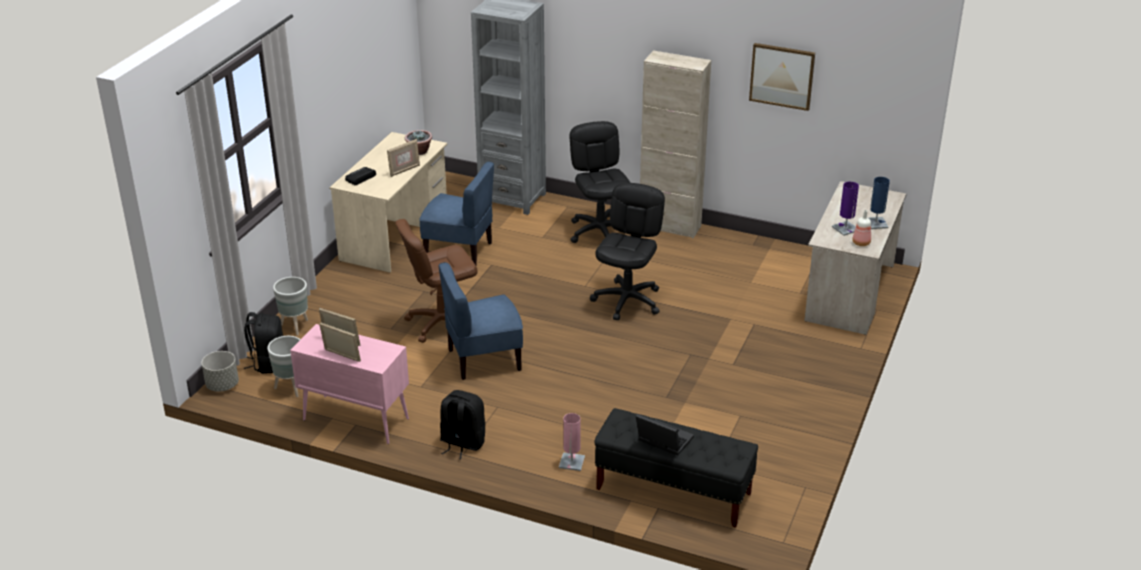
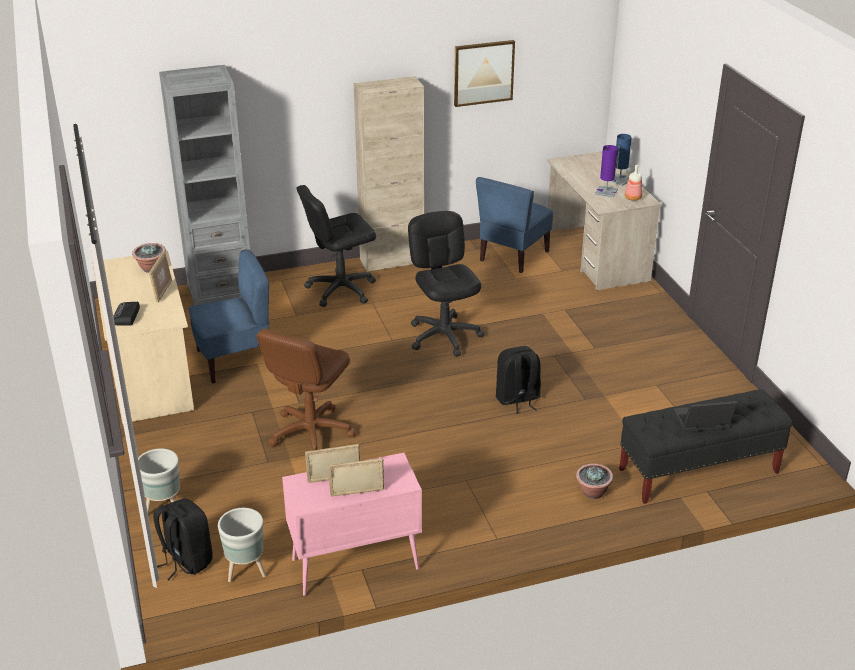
camera: 40 degrees left, 0 degrees up
(222, 385) = (166, 610): grey planter -> none
(462, 443) = (482, 529): black backpack -> black backpack (517, 399)
(483, 359) = (395, 445): blue chair -> blue chair (513, 256)
(571, 462) = (592, 492): pink table lamp -> potted plant
(600, 232) = (341, 289): black office chair -> black office chair turned 60 degrees counterclockwise

